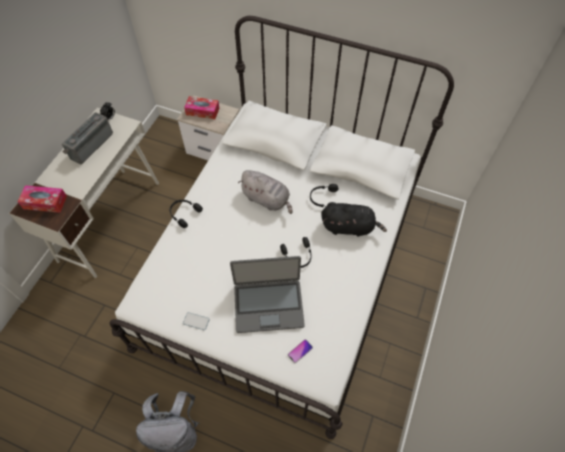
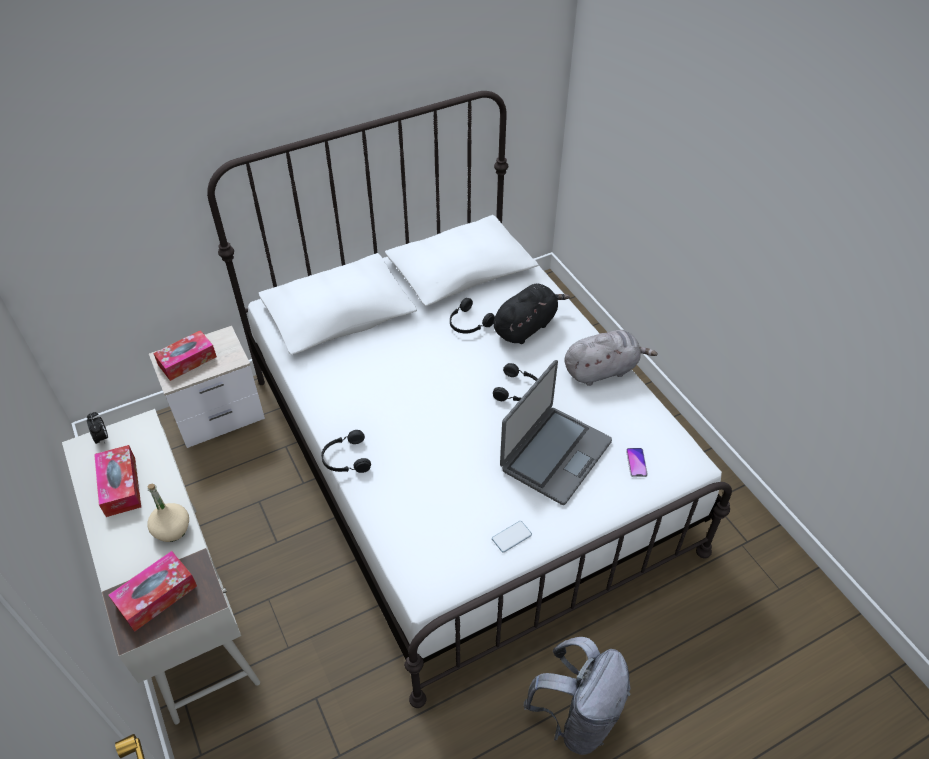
camera: 50 degrees left, 10 degrees down
(82, 180) = (172, 529): none -> beige bottle
(90, 145) = (121, 486): radio -> tissue box
(267, 199) = (415, 369): grey plush toy -> grey plush toy (602, 370)

